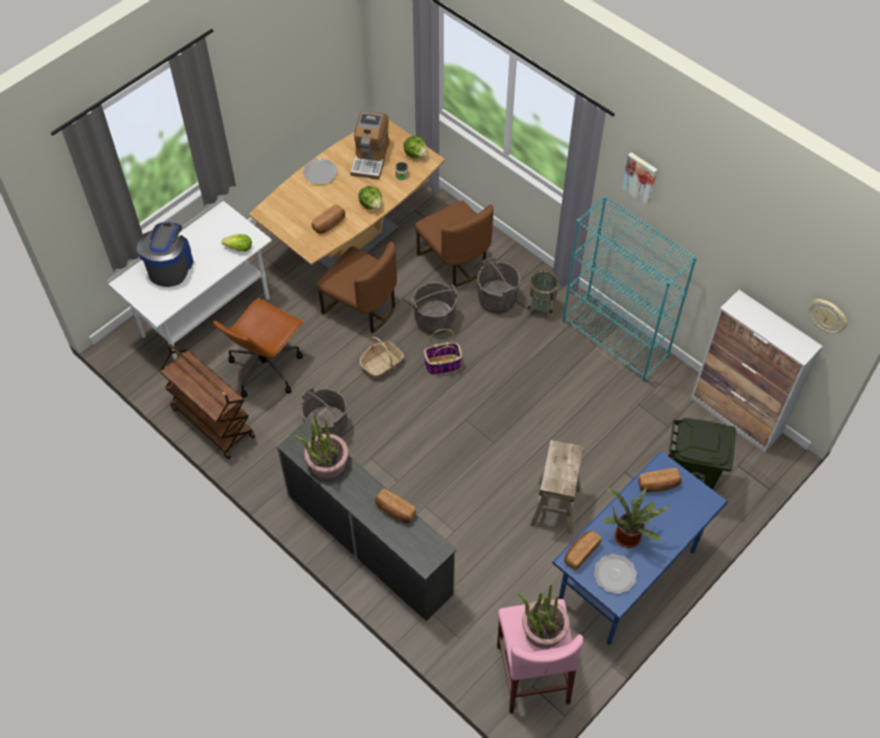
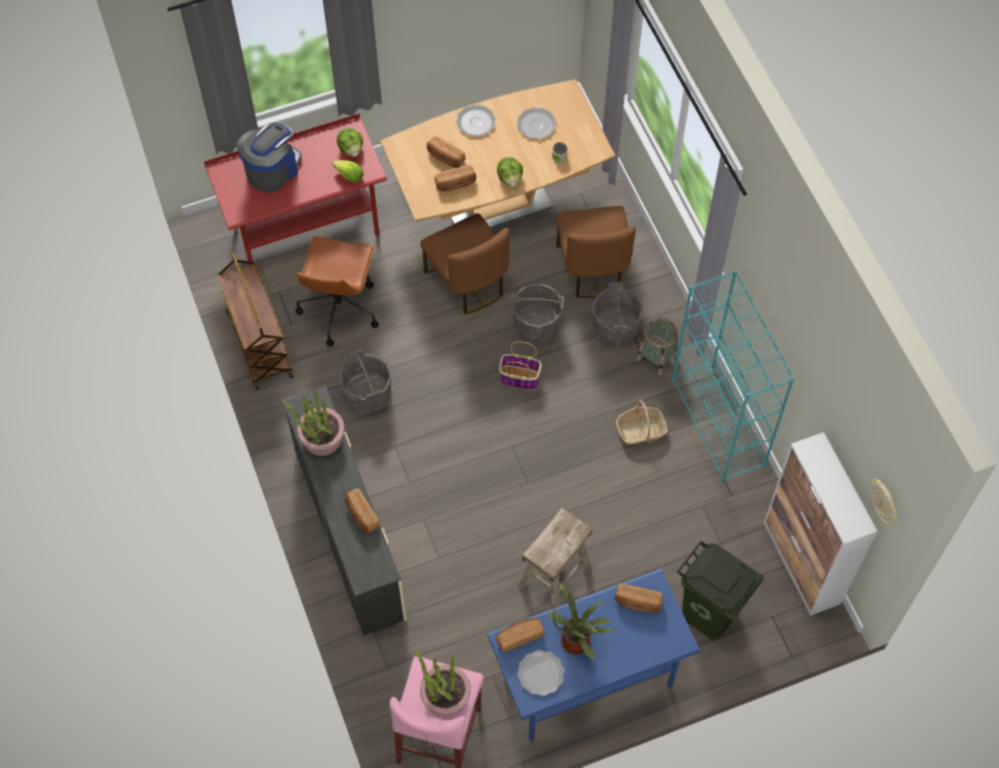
camera: 25 degrees right, 5 degrees up
(206, 318) = (306, 231): white desk -> red desk
(266, 367) = (339, 308): brown office chair -> brown office chair turned 45 degrees counterclockwise
(310, 207) = (445, 157): none -> bread
(370, 158) = (536, 125): coffee machine -> plate
(382, 364) = (457, 351): basket -> basket (641, 430)
(416, 154) = (587, 138): lettuce -> lettuce (351, 149)
(640, 177) = (766, 269): picture -> none

